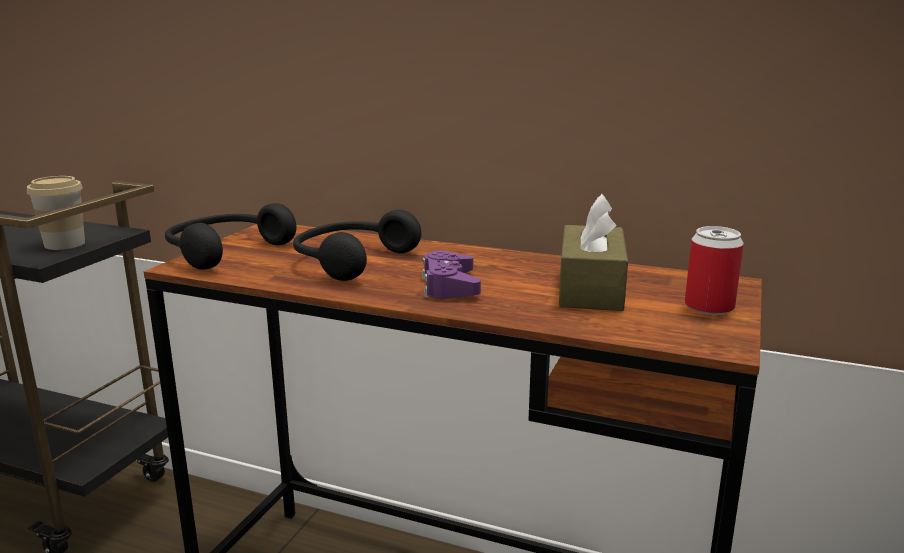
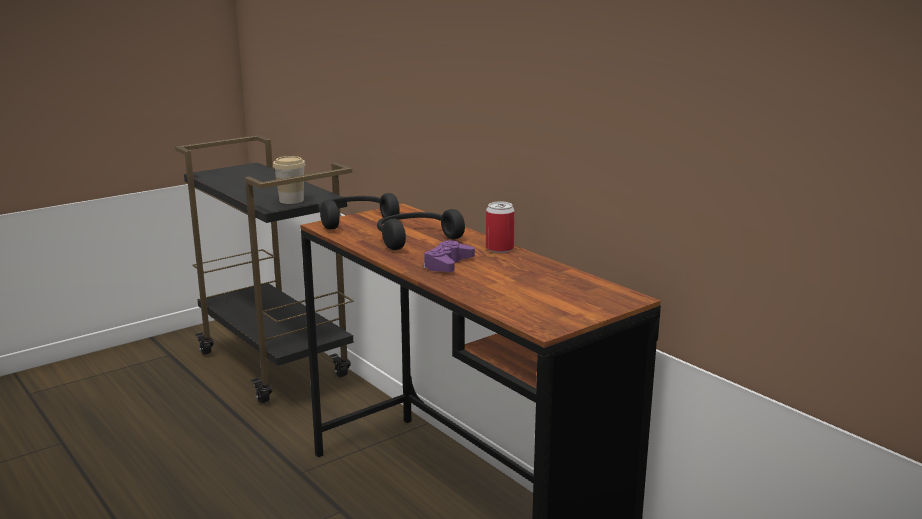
camera: 30 degrees right, 0 degrees up
(590, 288) = (529, 282): brown tissue box -> none
(709, 307) = (582, 308): can -> can (499, 249)

